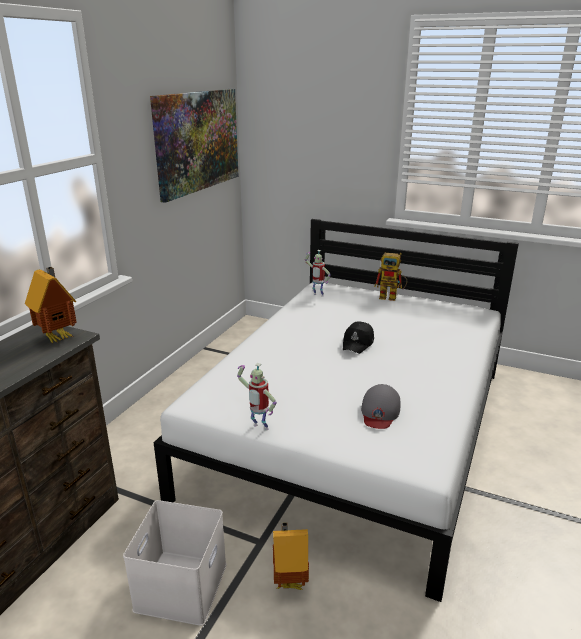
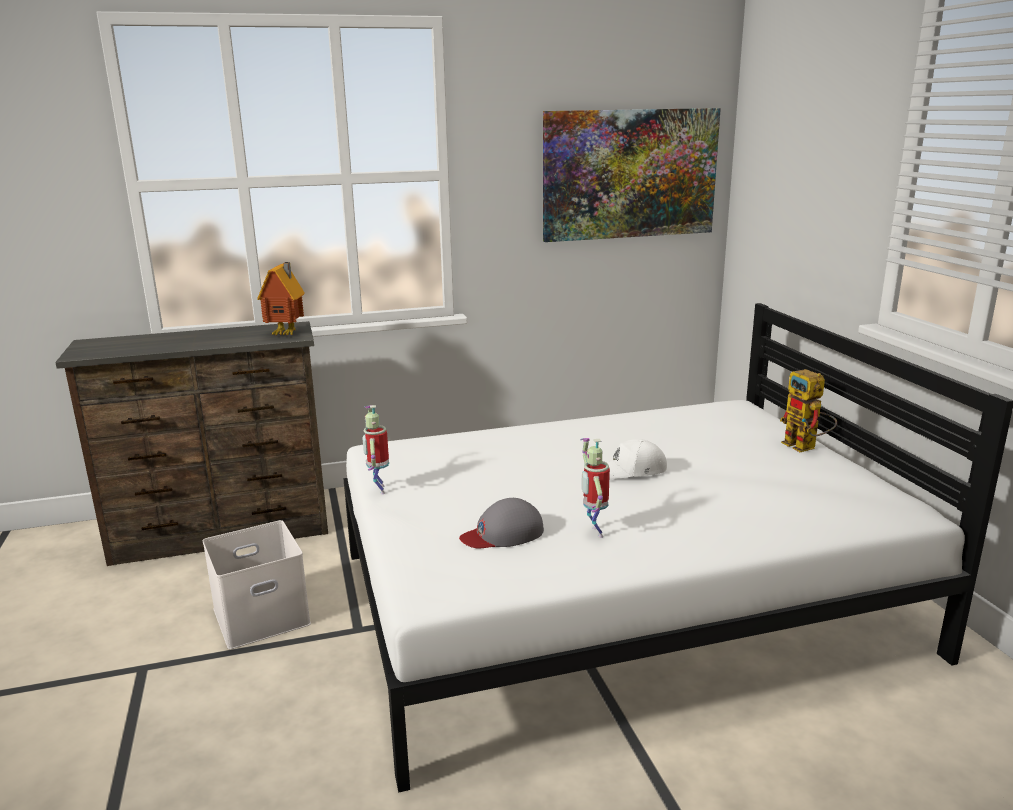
camera: 50 degrees right, 5 degrees down
(289, 581) = (324, 671): toy house -> none
(317, 295) = (706, 413): toy robot -> toy robot (594, 532)
(358, 343) = (632, 470): black cap -> white cap

